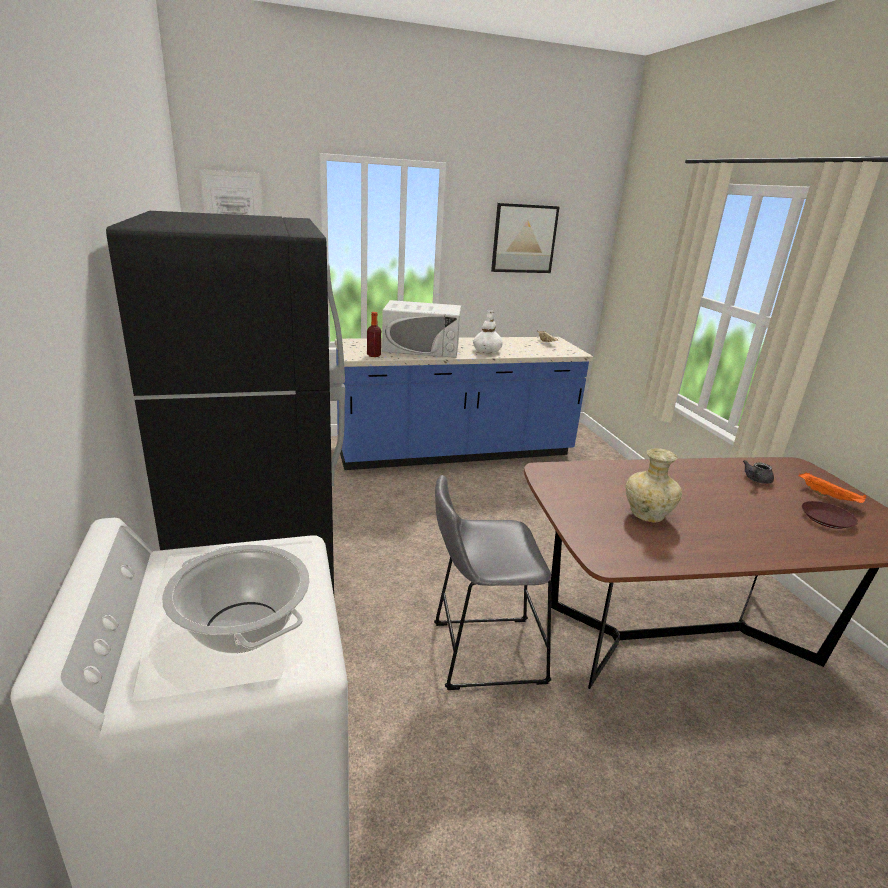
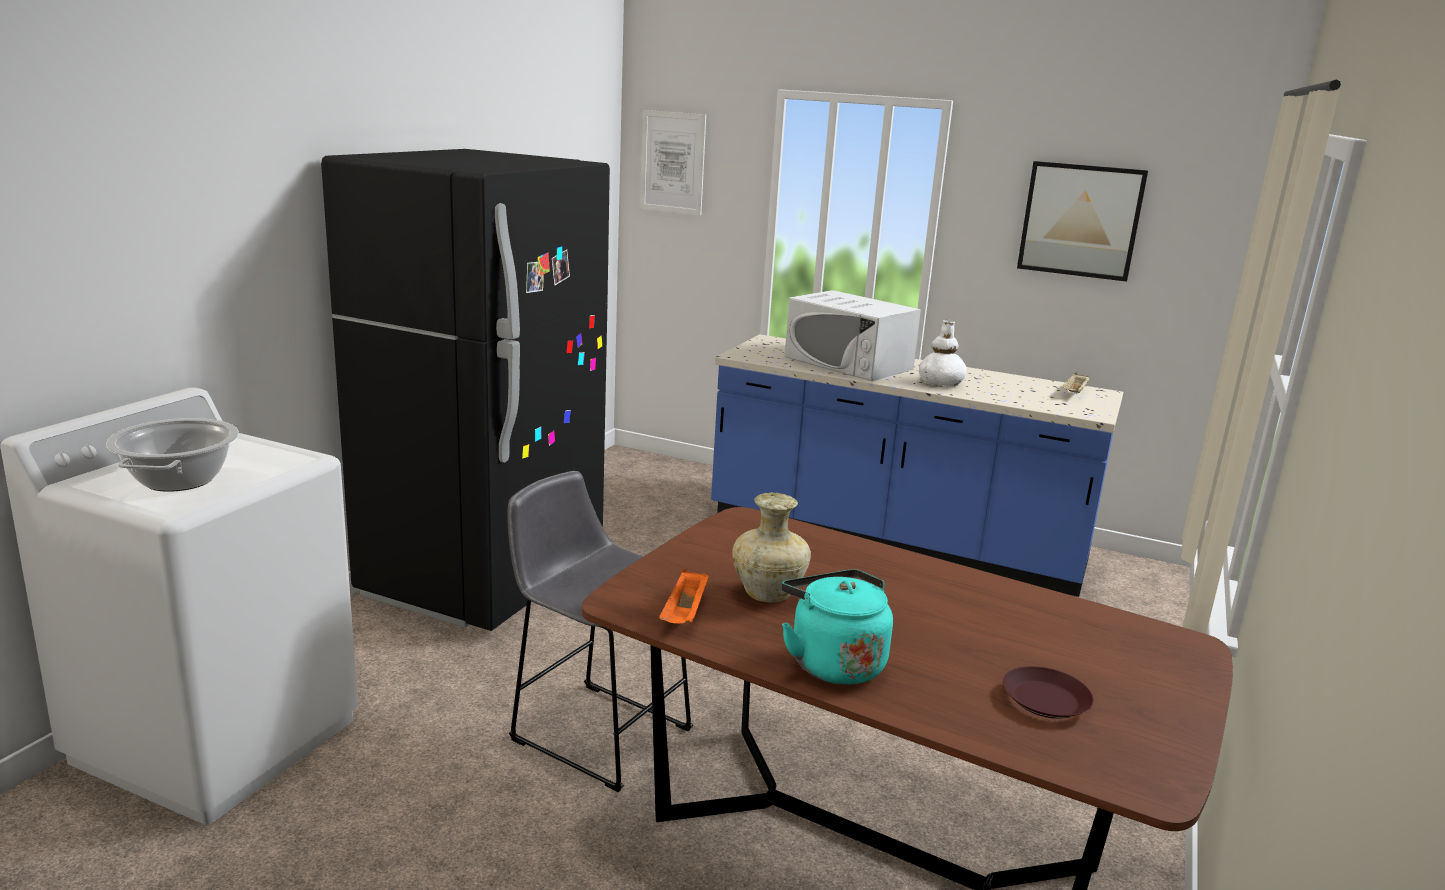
camera: 40 degrees right, 5 degrees down
(373, 355) = (764, 358): bottle -> none
(745, 543) = (833, 662): none -> turquoise kettle
(755, 480) = (1045, 628): grey teapot -> none
(829, 497) = (1131, 688): orange tray -> orange tray (685, 614)

